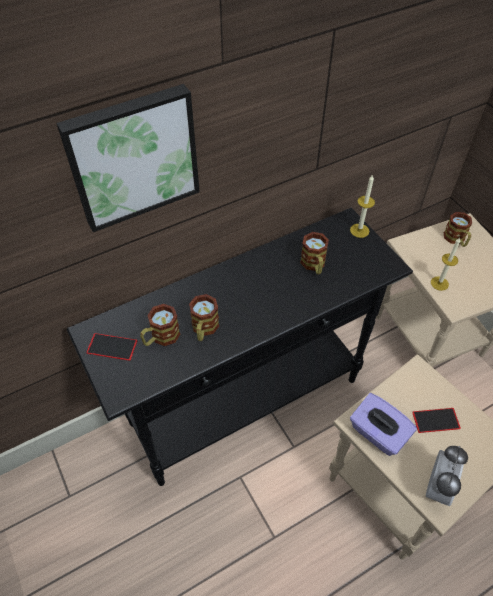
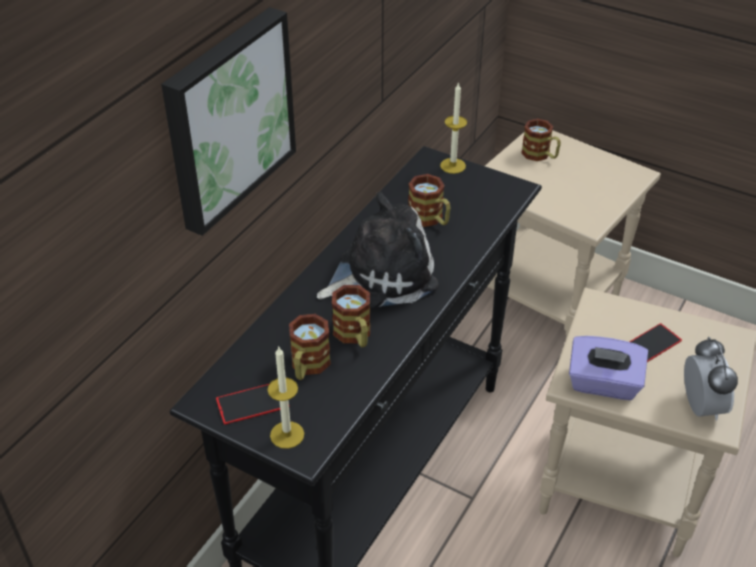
camera: 30 degrees left, 10 degrees down
(252, 292) = (381, 274): none -> plush toy
(439, 283) = (555, 206): candle -> candle (287, 435)

